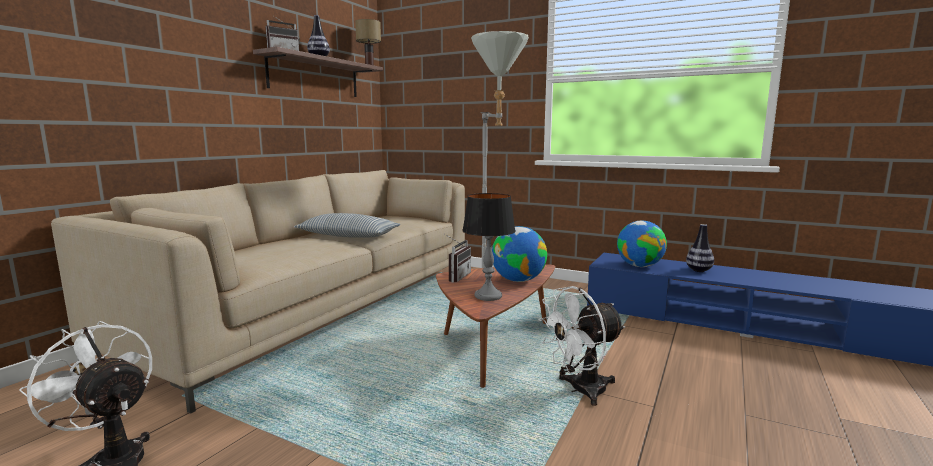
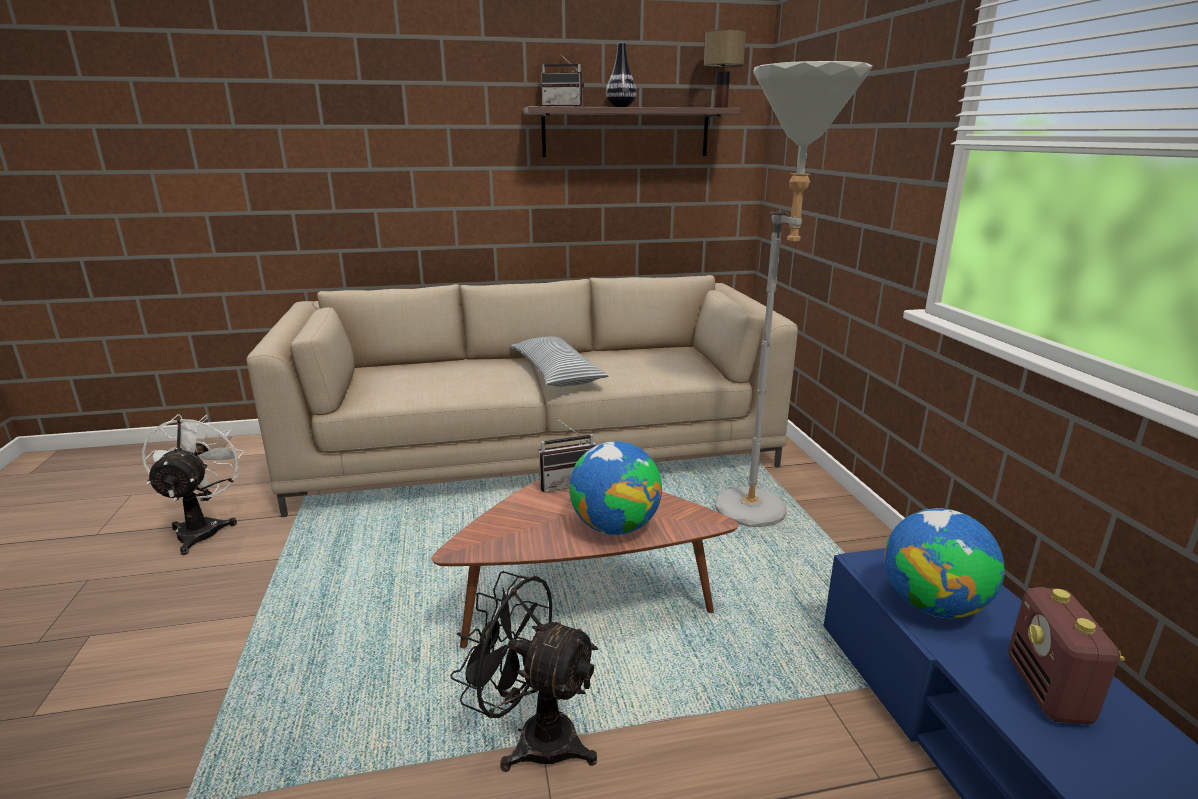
camera: 50 degrees right, 10 degrees up
(488, 296) = (519, 532): table lamp -> none
(580, 390) = (533, 737): white fan -> black fan
(699, 270) = (1048, 691): vase -> radio

